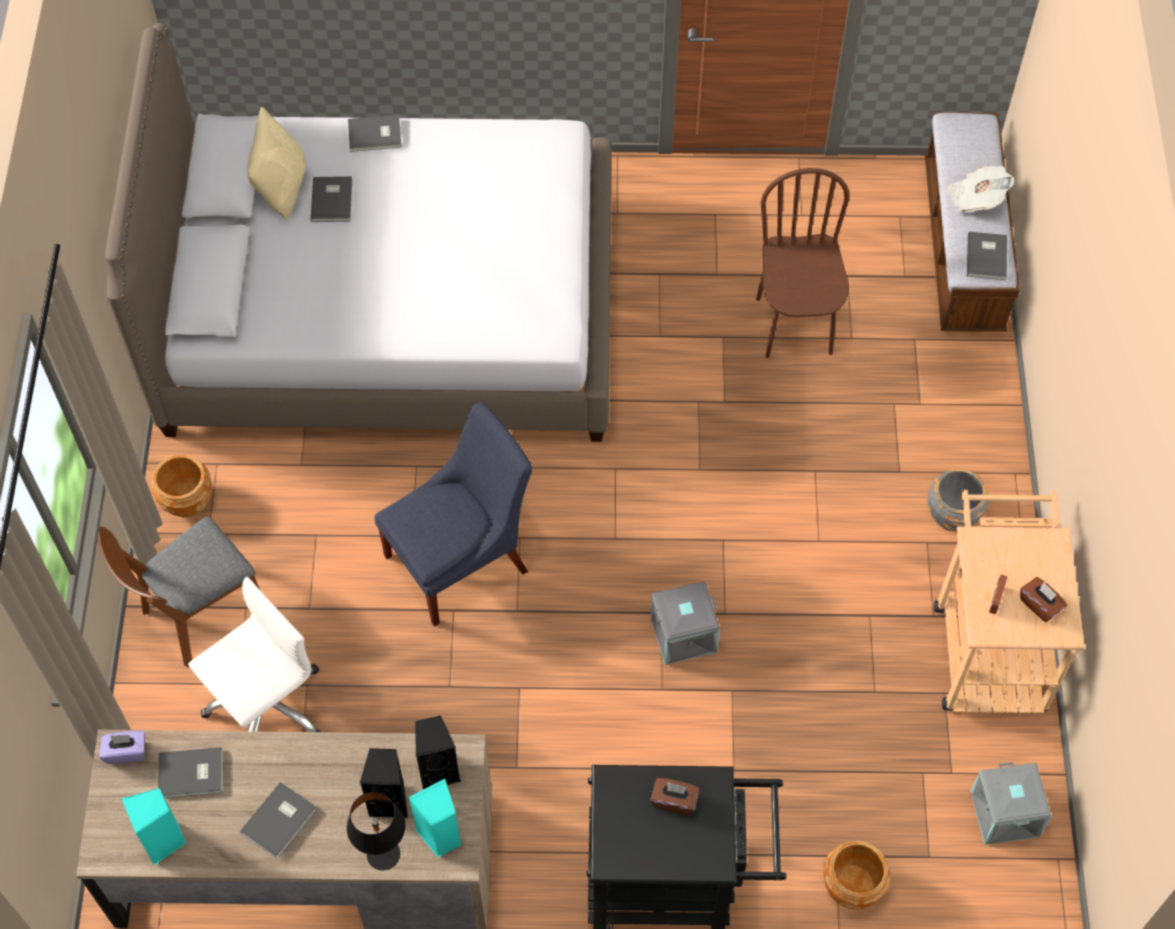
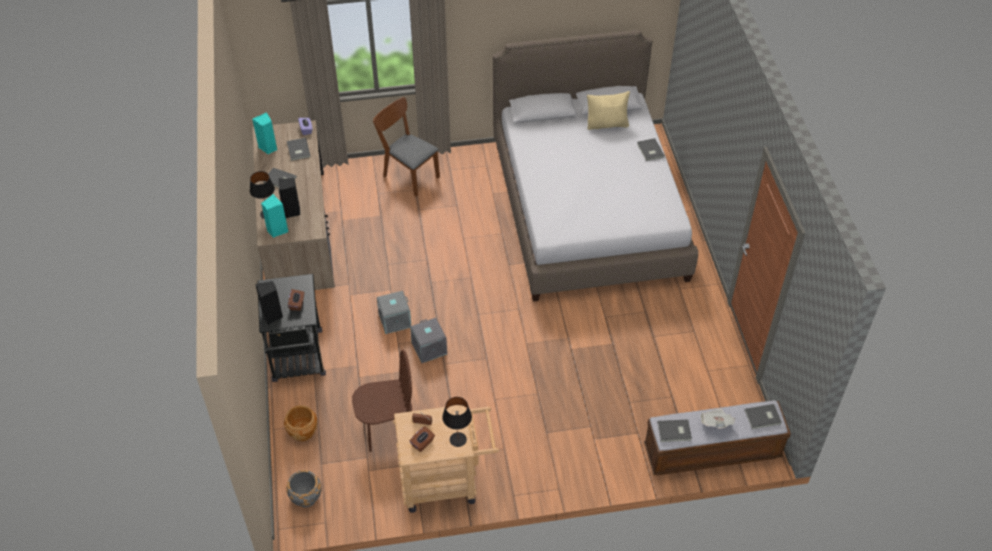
camera: 80 degrees right, 10 degrees down
(187, 500) = (465, 160): brown planter -> none
(266, 707) = (368, 205): white office chair -> none
(333, 200) = (605, 143): grey book -> grey book (763, 418)
(438, 770) = (307, 225): black speaker -> black speaker (272, 316)
(462, 560) = (454, 258): blue chair -> none
(795, 326) = (629, 375): brown chair -> brown chair (387, 431)
(953, 514) = (524, 460): grey planter -> grey planter (305, 497)
(1006, 814) = (348, 497): grey storage box -> grey storage box (394, 321)
(1036, 547) = (458, 439): none -> black table lamp

